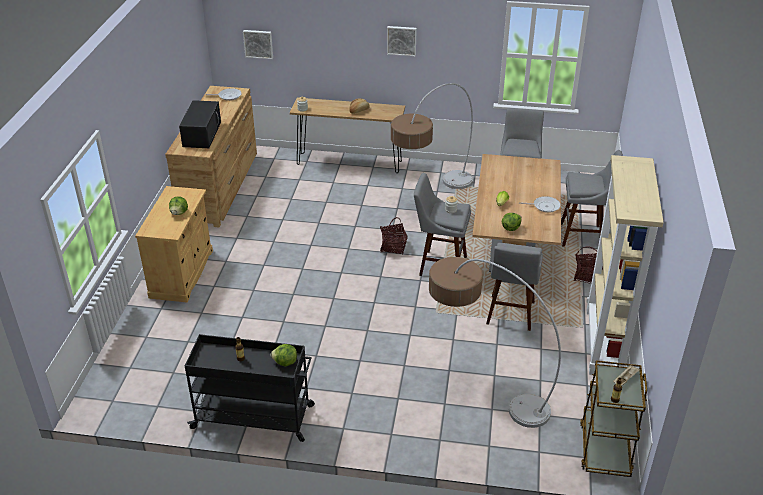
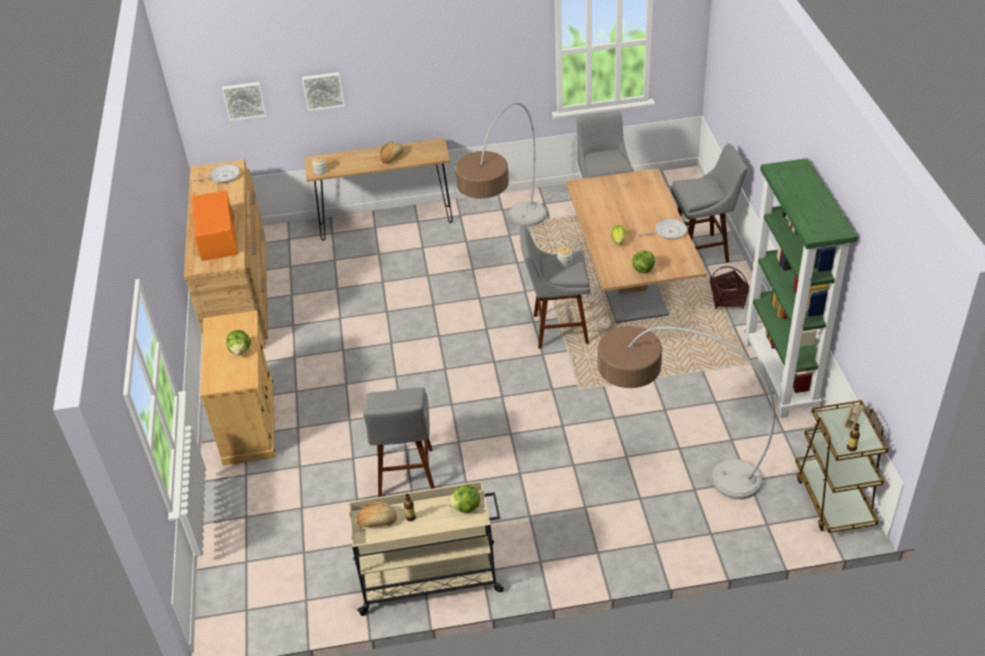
camera: 15 degrees left, 5 degrees up
(202, 133) = (217, 236): black microwave -> orange microwave
(215, 354) = (377, 521): none -> bread
(254, 417) = (430, 578): black cart -> beige cart
(393, 247) = (491, 320): basket -> none
(401, 40) = (430, 60): picture -> picture (323, 90)
(510, 315) = (664, 371): grey stool -> grey stool (405, 476)
(604, 343) = (780, 375): beige bookcase -> green bookcase

